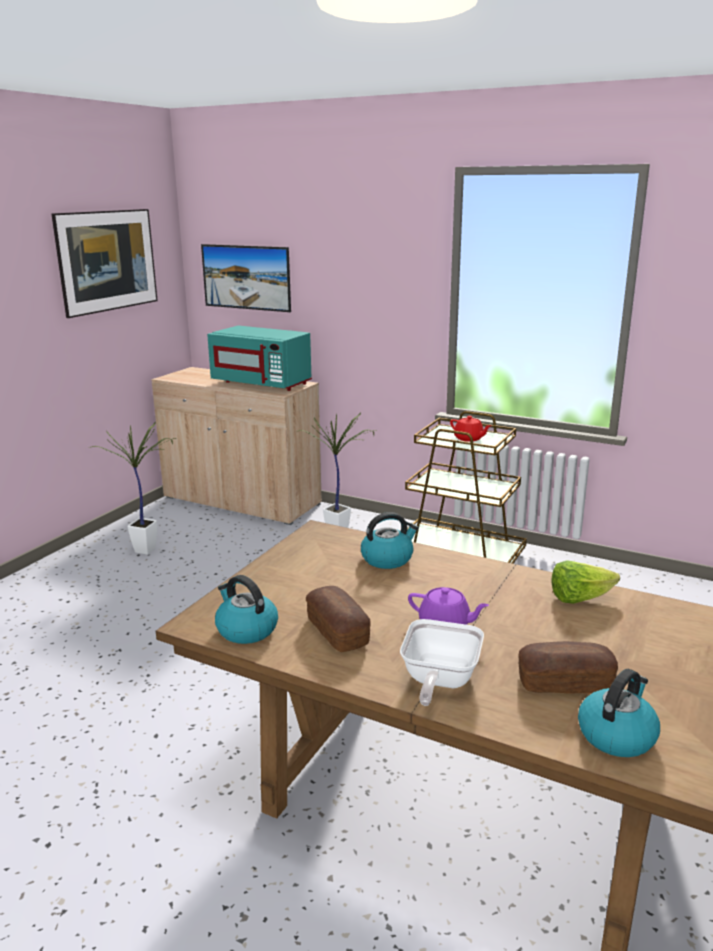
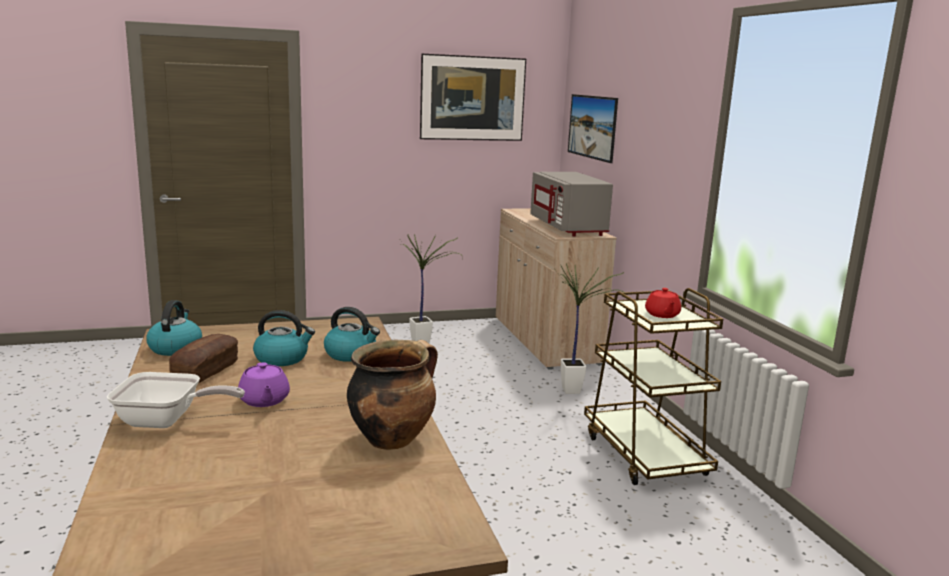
camera: 45 degrees right, 5 degrees down
(262, 383) = (568, 227): turquoise microwave -> grey microwave
(438, 681) = (167, 421): frying pan -> frying pan turned 150 degrees counterclockwise
(565, 683) = (216, 468): bread -> none
(579, 598) = (392, 438): lettuce -> cooking pot
(616, 735) = (146, 510): kettle -> kettle (282, 358)

